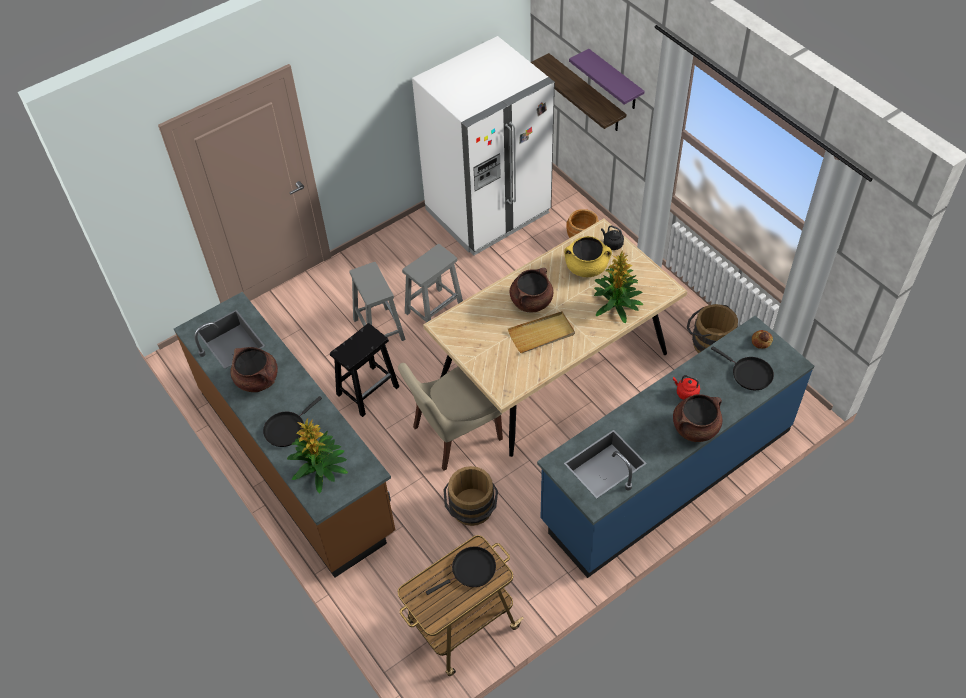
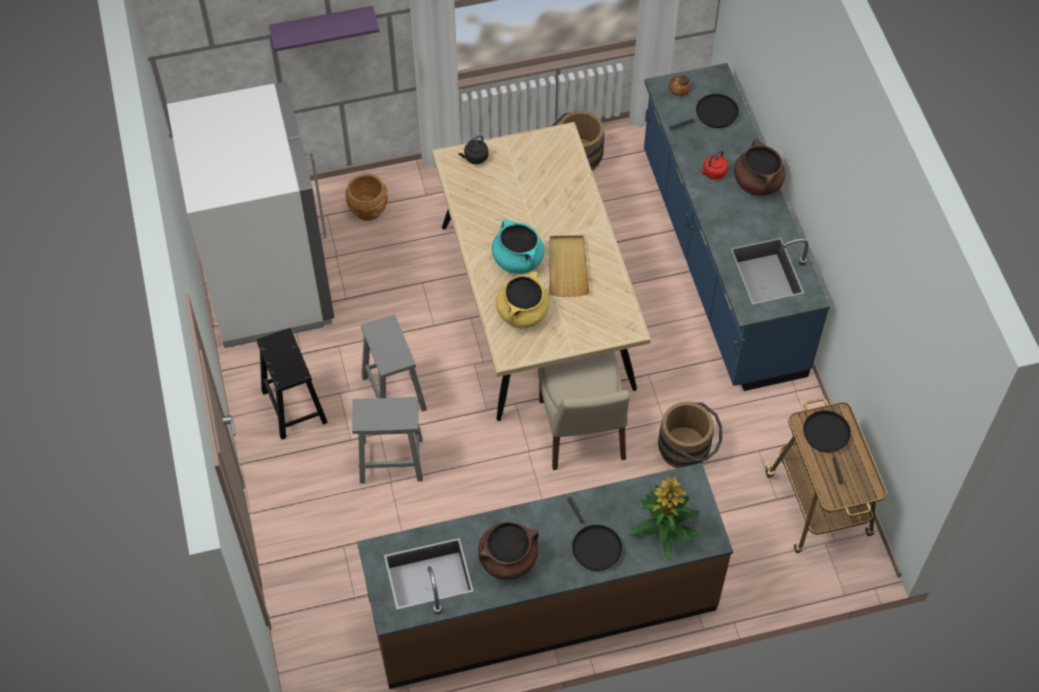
camera: 70 degrees left, 5 degrees up
(368, 390) = (477, 499): black stool -> black stool (293, 406)
(531, 301) = (517, 260): brown cooking pot -> turquoise cooking pot
(586, 93) = (277, 74): shelf -> none
(586, 267) = (496, 193): yellow cooking pot -> yellow cooking pot (522, 312)
(616, 305) = (562, 188): potted plant -> none

